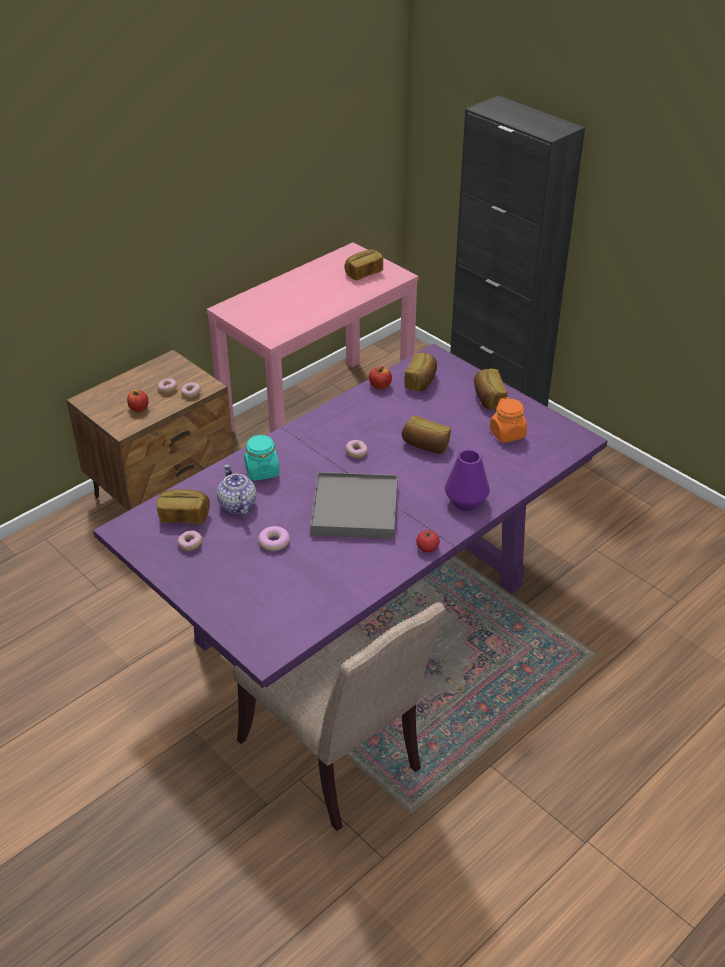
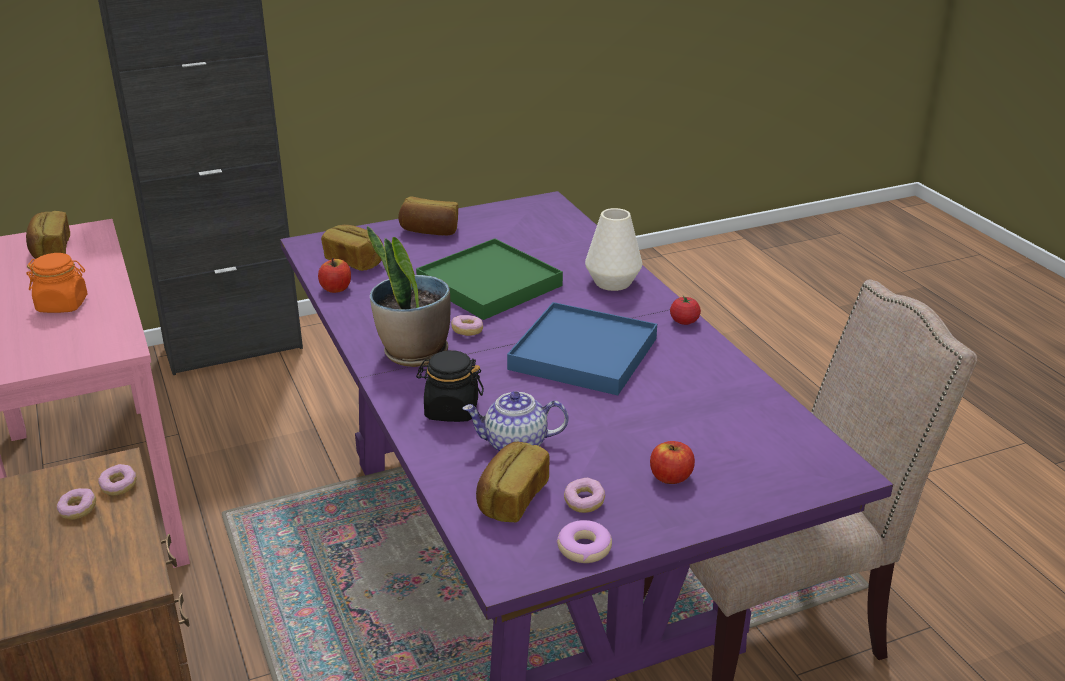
camera: 70 degrees left, 10 degrees down
(139, 408) = (99, 553): apple -> apple (670, 477)
(262, 471) = (451, 410): turquoise jar -> black jar
(274, 542) = (617, 426): donut -> donut (584, 548)
(318, 439) = (414, 353): none -> potted plant
(355, 509) = (584, 354): grey tray -> blue tray
(426, 445) = (489, 284): bread -> green tray
(466, 501) = (612, 282): purple vase -> white vase
(507, 434) = (506, 235): orange jar -> orange jar (63, 305)

